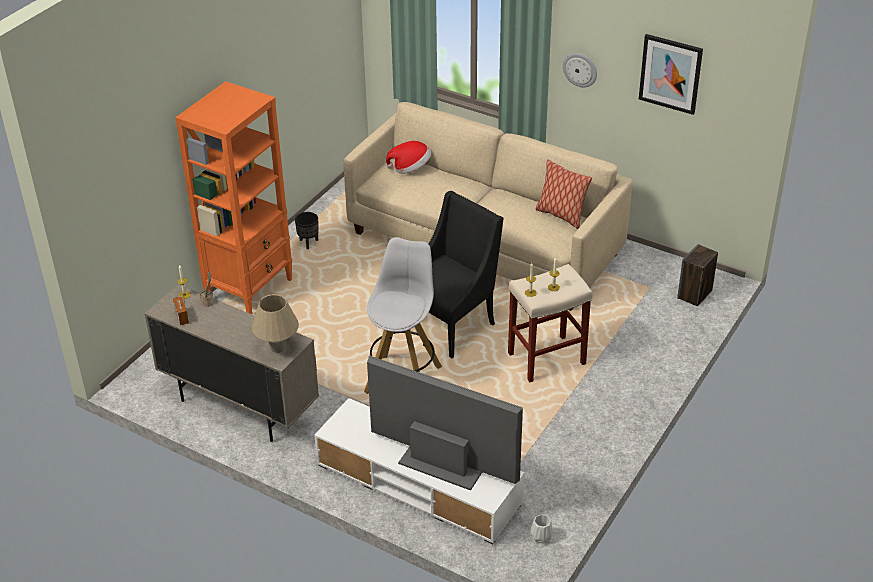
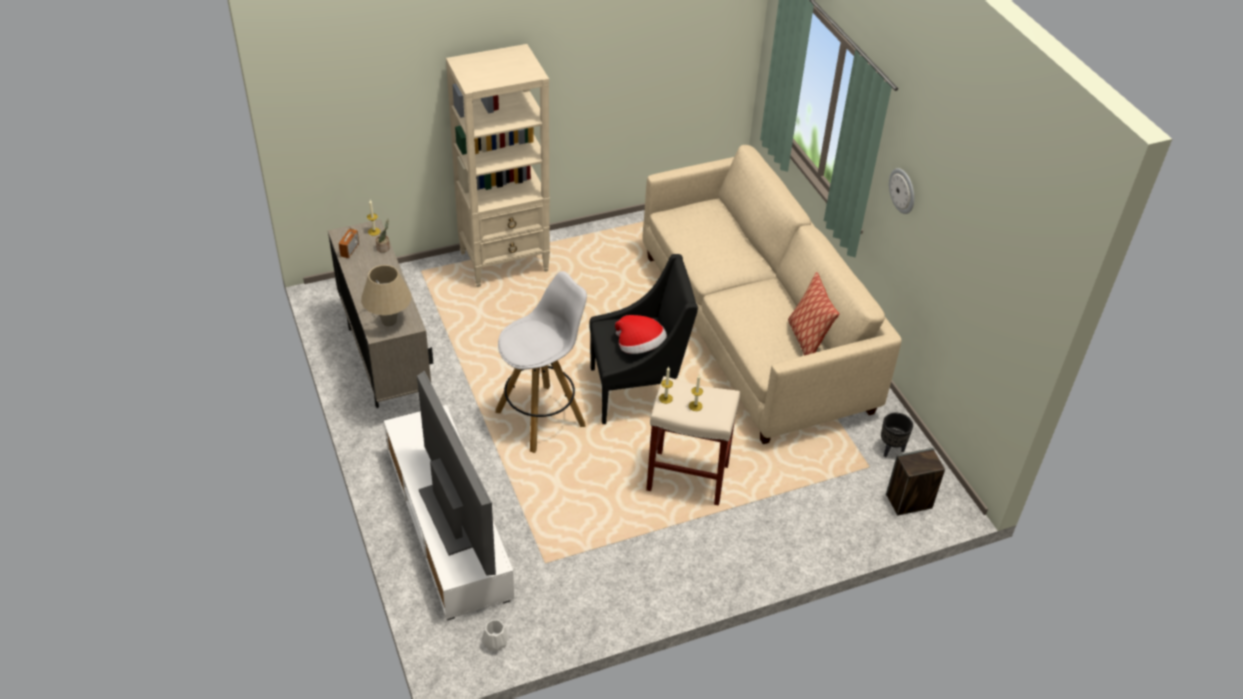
camera: 35 degrees right, 5 degrees up
(250, 290) = (505, 262): orange bookcase -> beige bookcase
(309, 243) = (598, 246): black planter -> black planter (891, 449)
(410, 168) = (717, 217): hat -> hat (640, 347)
(670, 73) = (972, 239): picture -> none

